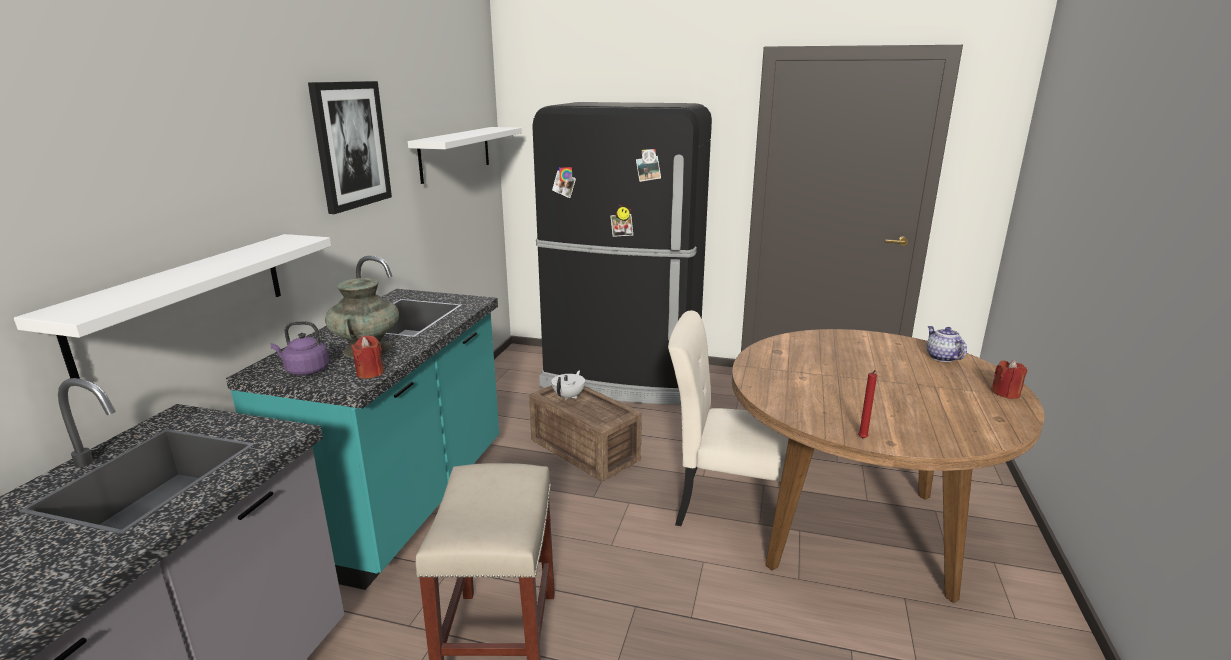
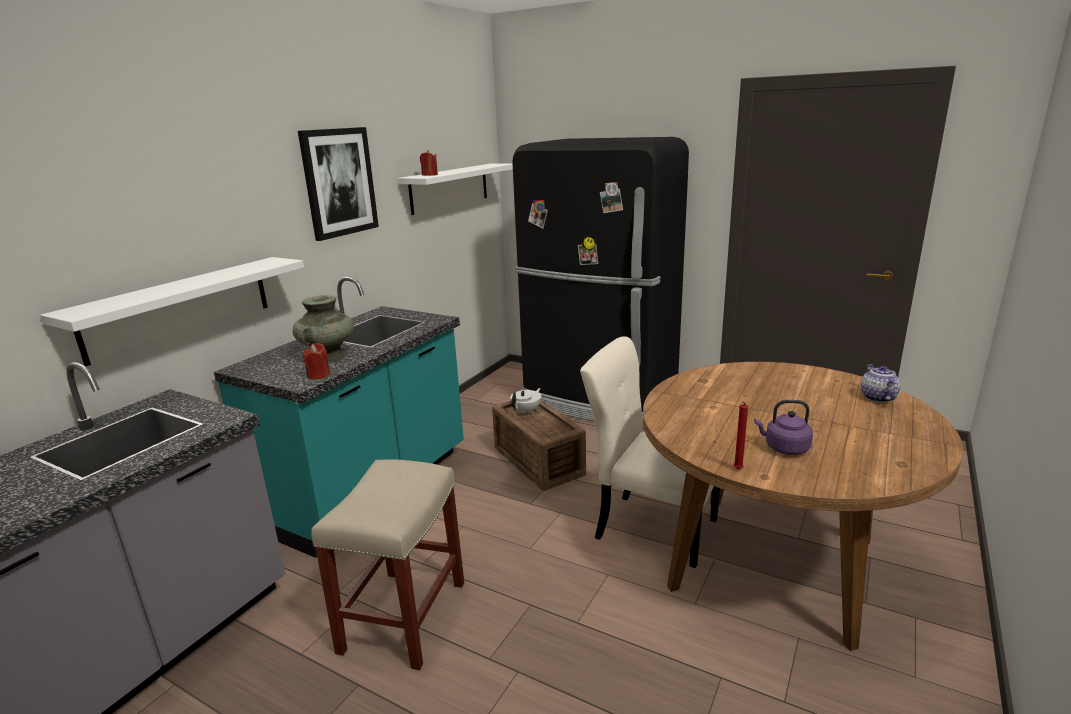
camera: 15 degrees right, 0 degrees up
(305, 370) = (272, 370): purple kettle -> purple kettle (784, 448)
(1005, 393) = (927, 439): red candle -> red candle (429, 175)

